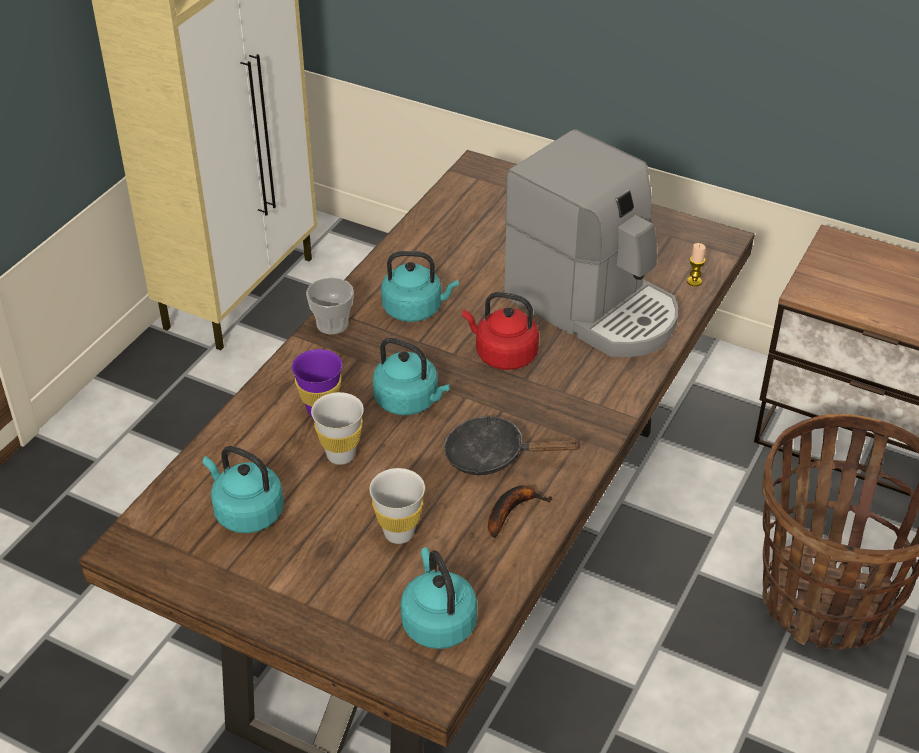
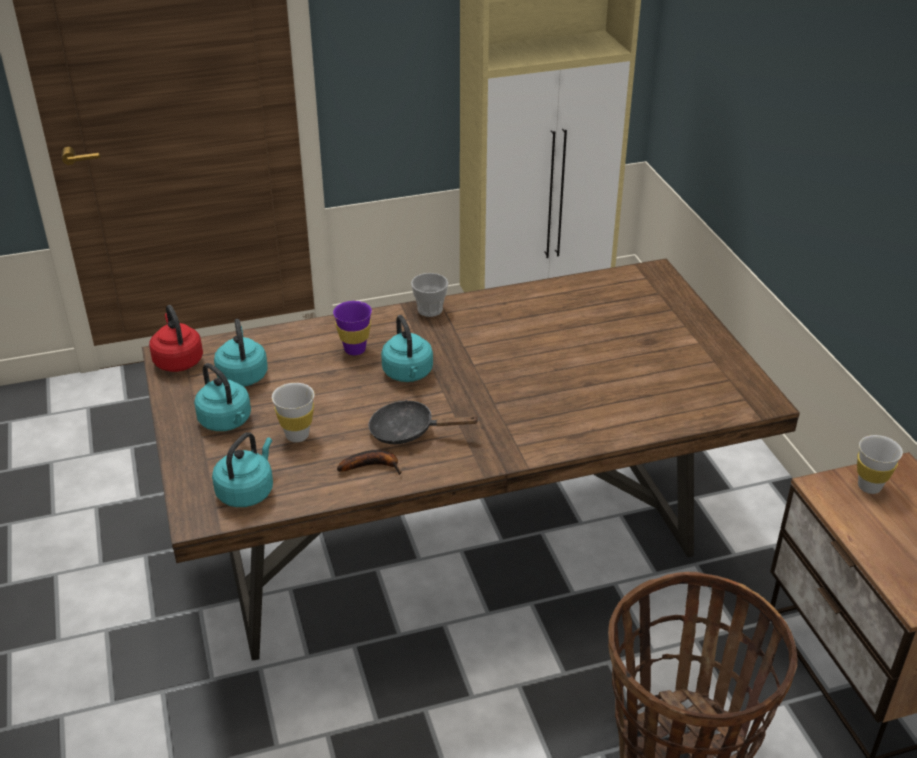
camera: 45 degrees right, 5 degrees down
(341, 455) = (330, 378): white cup -> white cup (869, 486)
(415, 309) = (489, 329): turquoise kettle -> turquoise kettle (227, 422)
(493, 456) = (408, 431): black frying pan -> black frying pan turned 45 degrees counterclockwise
(502, 355) = (501, 382): red kettle -> red kettle (178, 360)
(594, 307) = (603, 390): coffee machine -> none
(694, 281) = (700, 415): candle -> none

